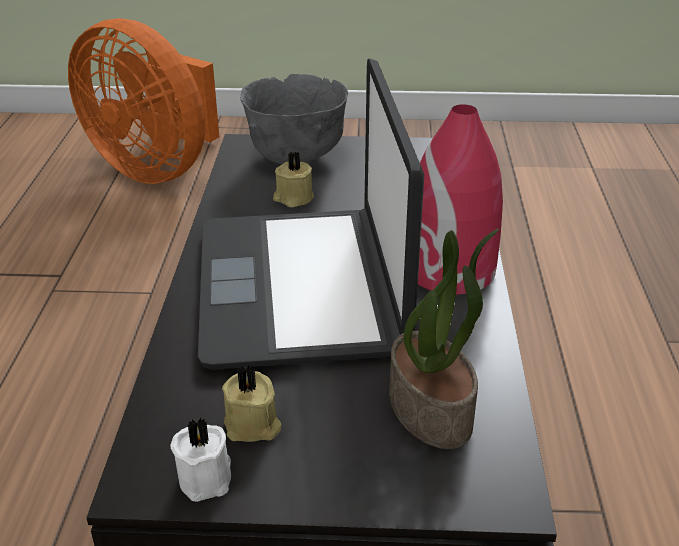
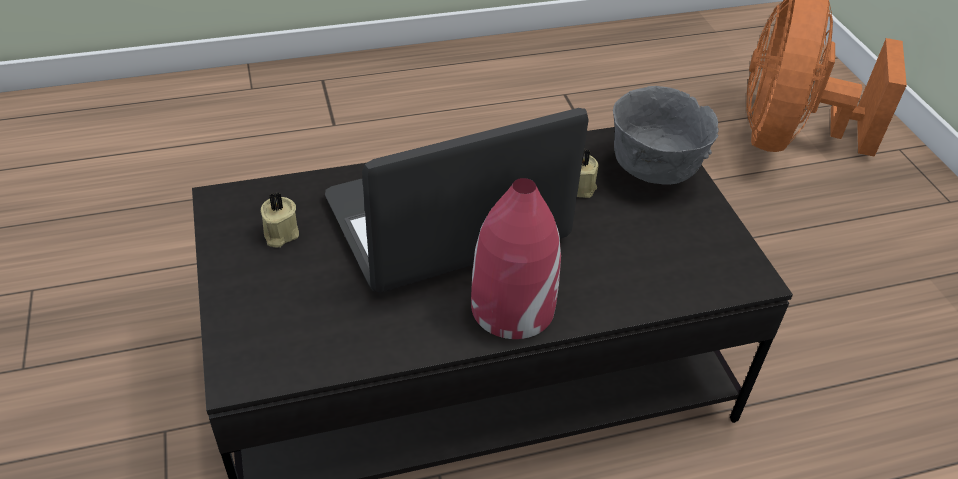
camera: 70 degrees right, 10 degrees up
(207, 477) = (230, 226): white candle -> none
(432, 410) = (319, 323): potted plant -> none

